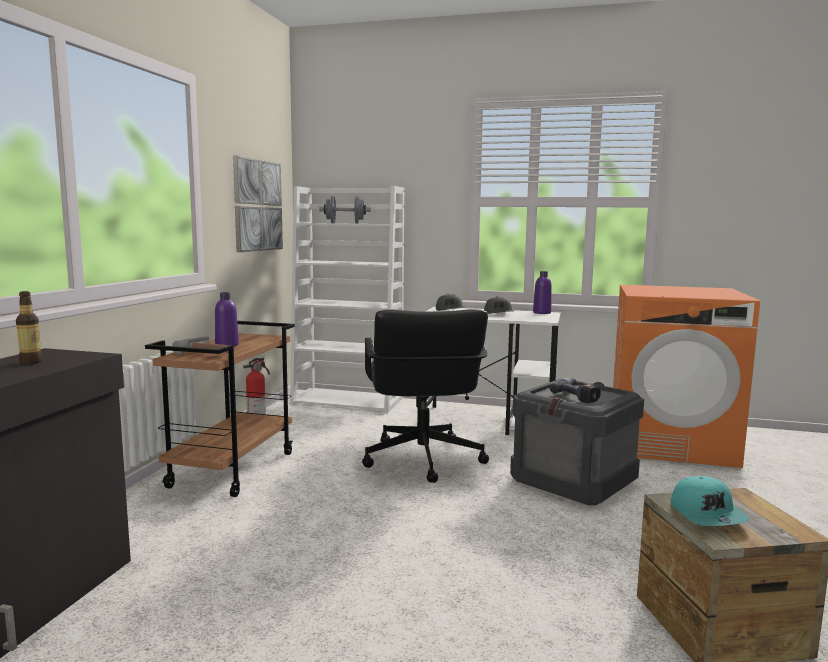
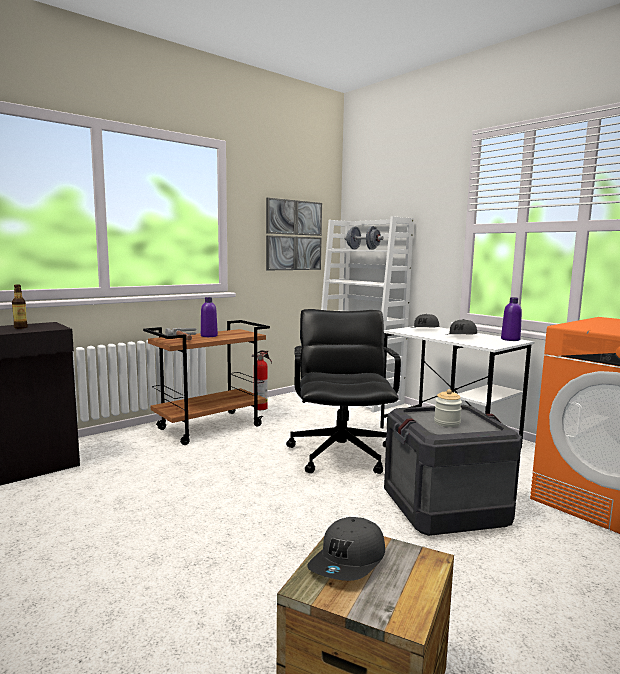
camera: 35 degrees right, 0 degrees up
(422, 459) = (341, 453): black office chair -> black office chair turned 150 degrees clockwise
(578, 396) = (447, 423): power drill -> jar
(707, 514) = (349, 562): turquoise cap -> grey cap

